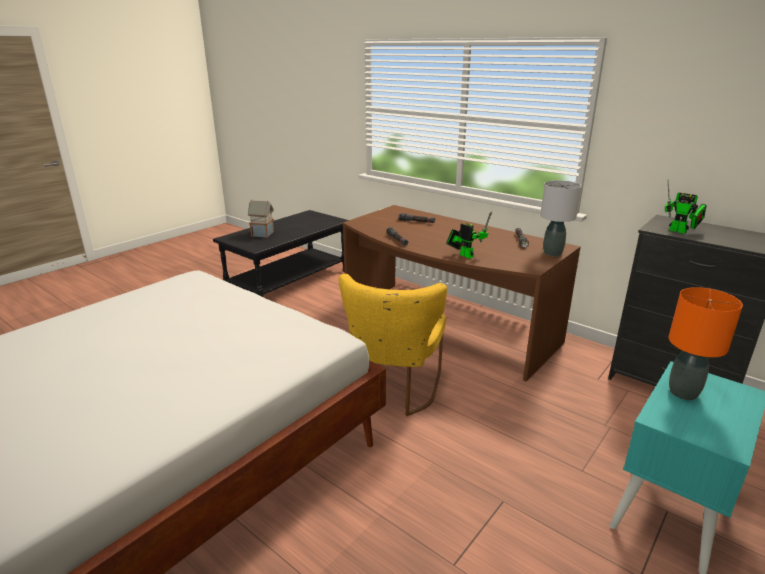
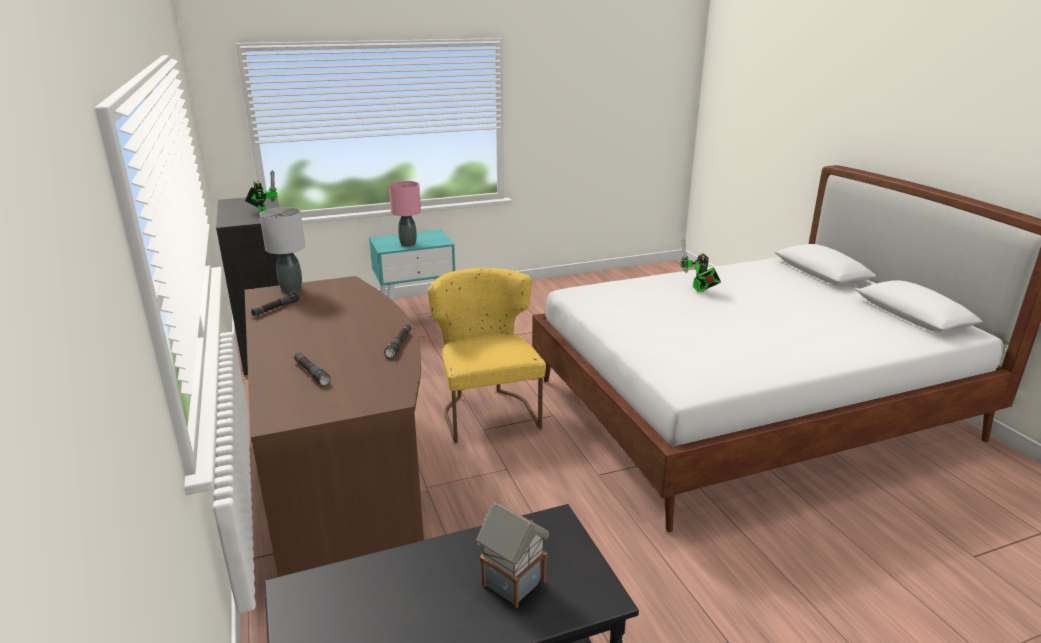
camera: 150 degrees left, 0 degrees up
(393, 391) = (487, 411): yellow chair -> yellow chair turned 60 degrees counterclockwise
(464, 255) = (371, 306): toy robot -> toy robot (699, 289)
(683, 393) = (408, 244): orange table lamp -> pink table lamp

